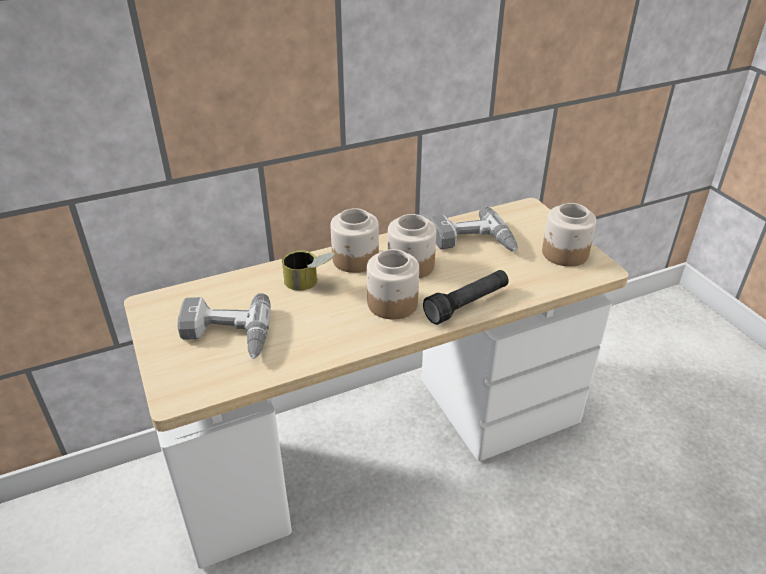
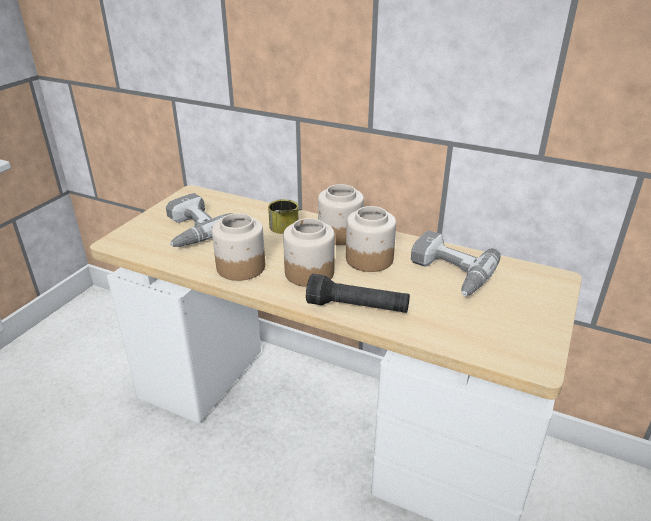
camera: 50 degrees right, 5 degrees down
(564, 254) = (520, 329): jar -> jar (240, 267)

